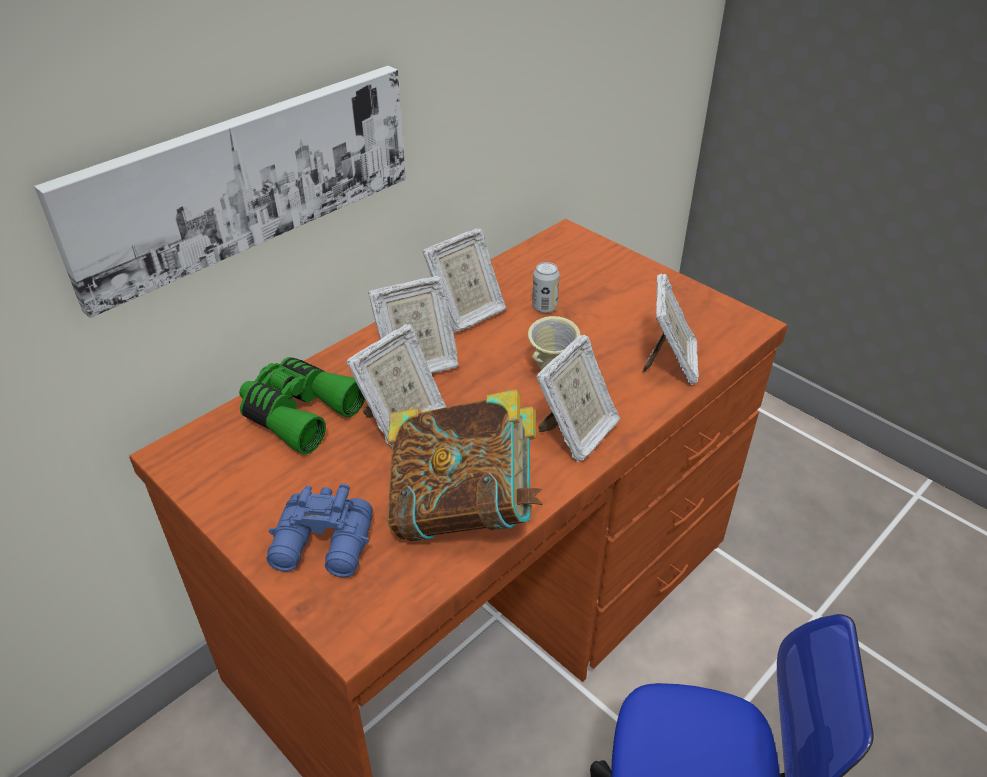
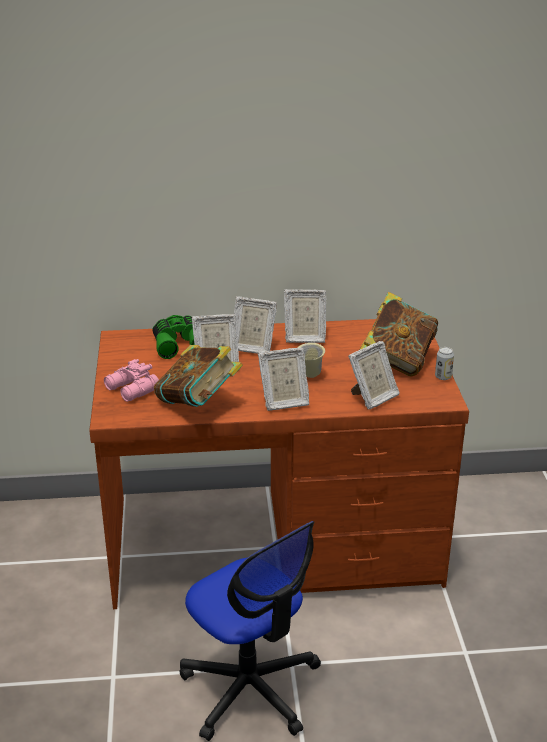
camera: 40 degrees right, 10 degrees down
(245, 179) = (193, 219): picture -> none
(324, 547) = (131, 390): blue binoculars -> pink binoculars
(544, 307) = (347, 350): can -> can (443, 377)
(621, 294) = (397, 361): none -> book

